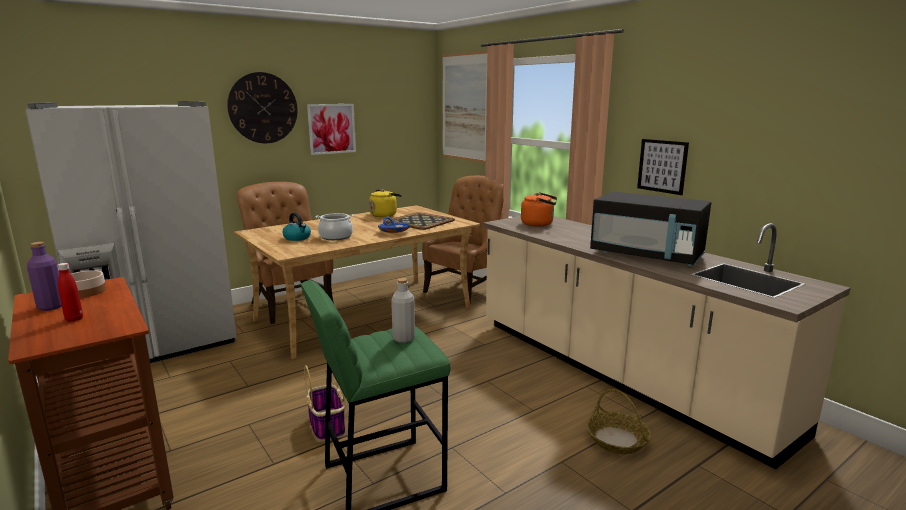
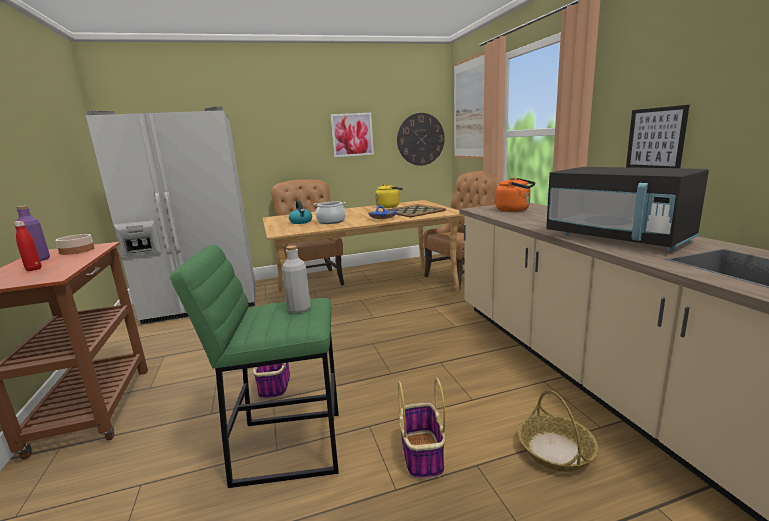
camera: 20 degrees right, 0 degrees up
(263, 108) = (293, 118): wall clock -> wall clock (420, 139)
(512, 462) = (422, 454): none -> basket

